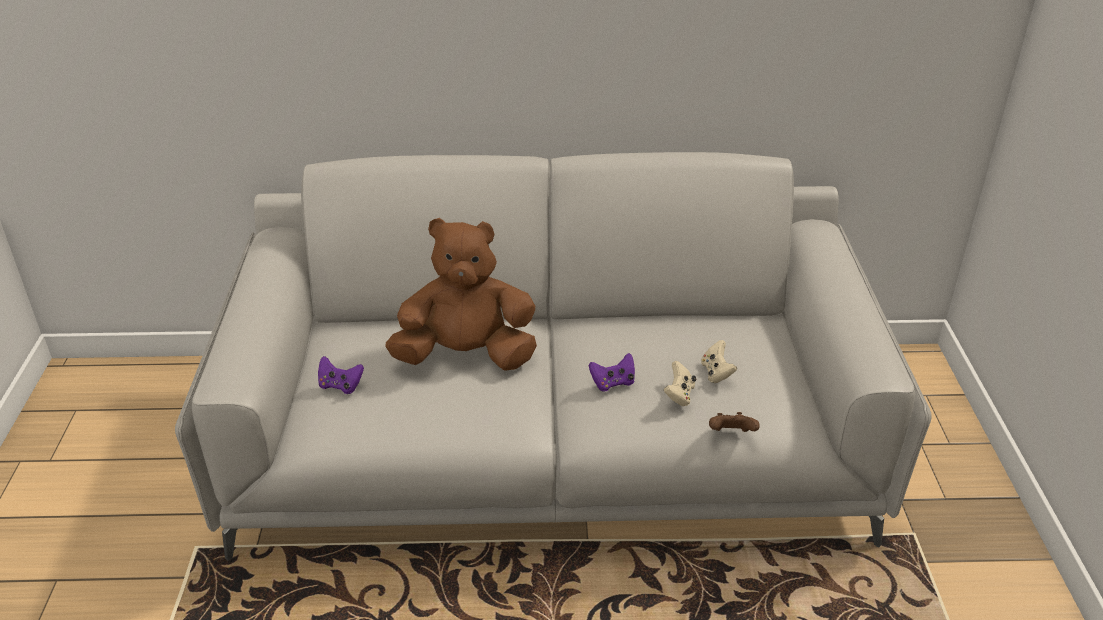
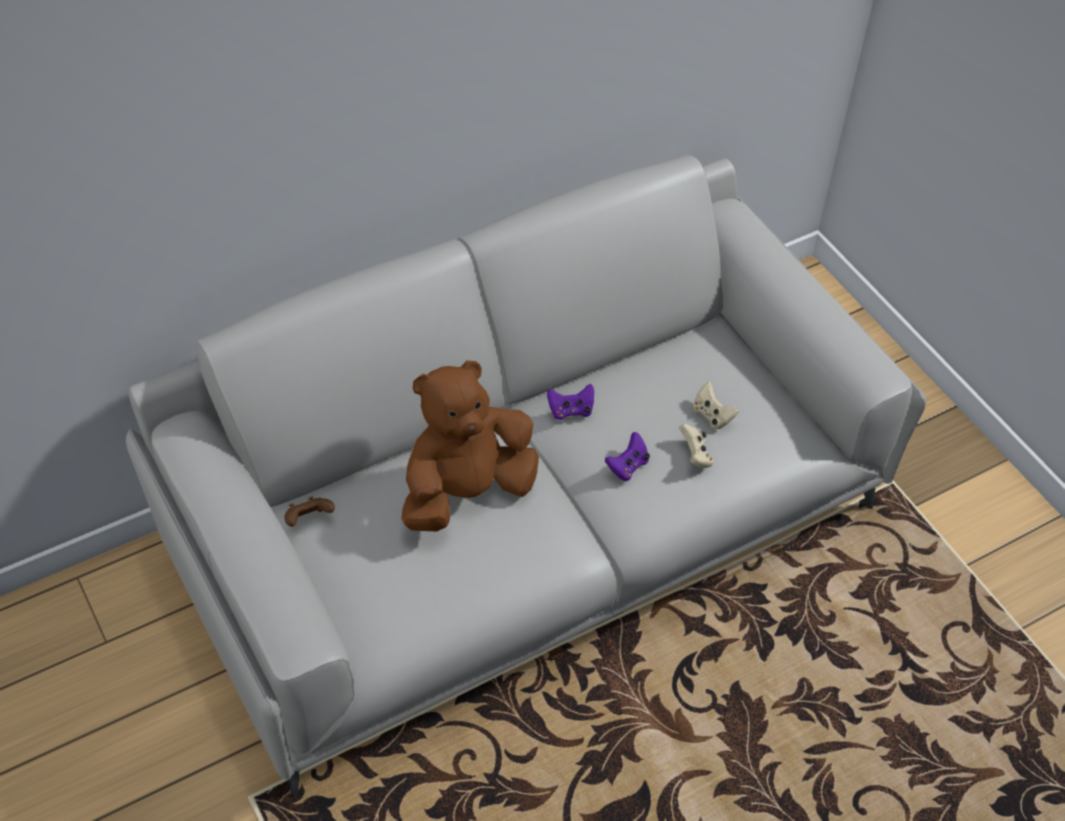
camera: 30 degrees left, 15 degrees up
(340, 386) = (368, 581): purple game controller -> purple game controller (570, 410)
(731, 435) = (761, 479): brown game controller -> brown game controller (309, 519)

